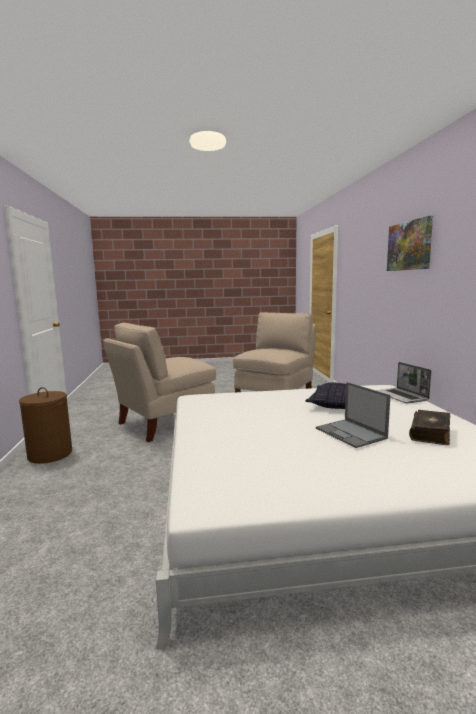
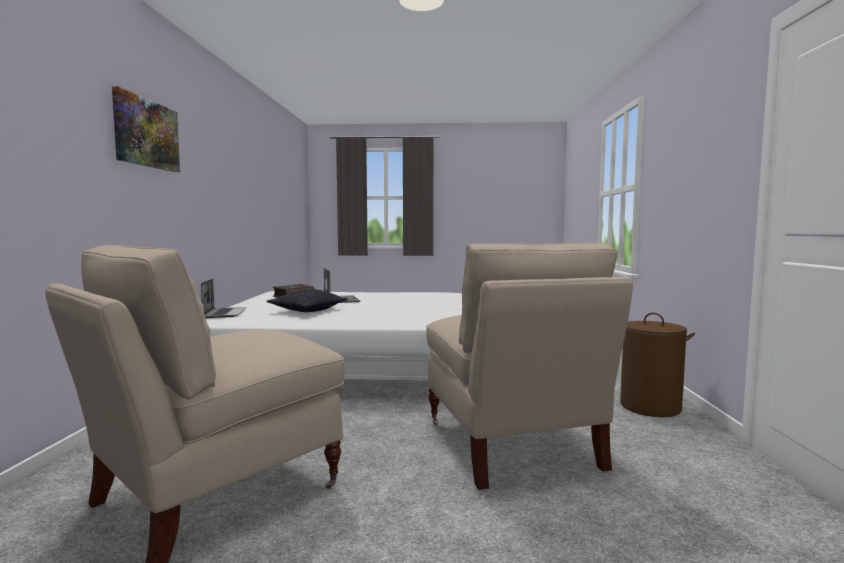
camera: 170 degrees left, 5 degrees down
(165, 423) = (511, 445): beige chair -> beige chair turned 105 degrees clockwise

